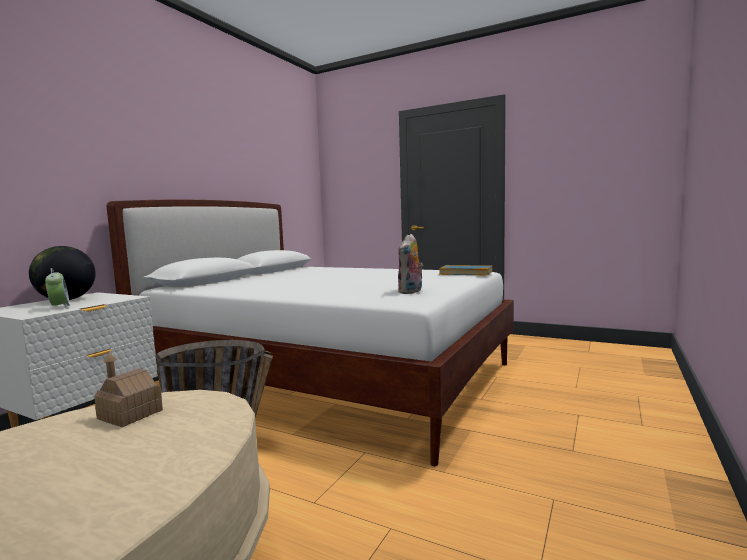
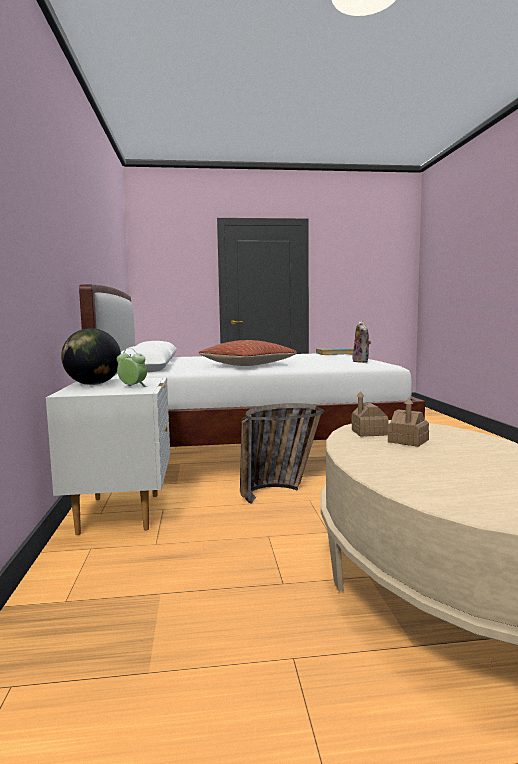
camera: 35 degrees left, 0 degrees up
(92, 448) = (408, 441): none -> toy house
(283, 286) = (248, 365): none -> pillow

